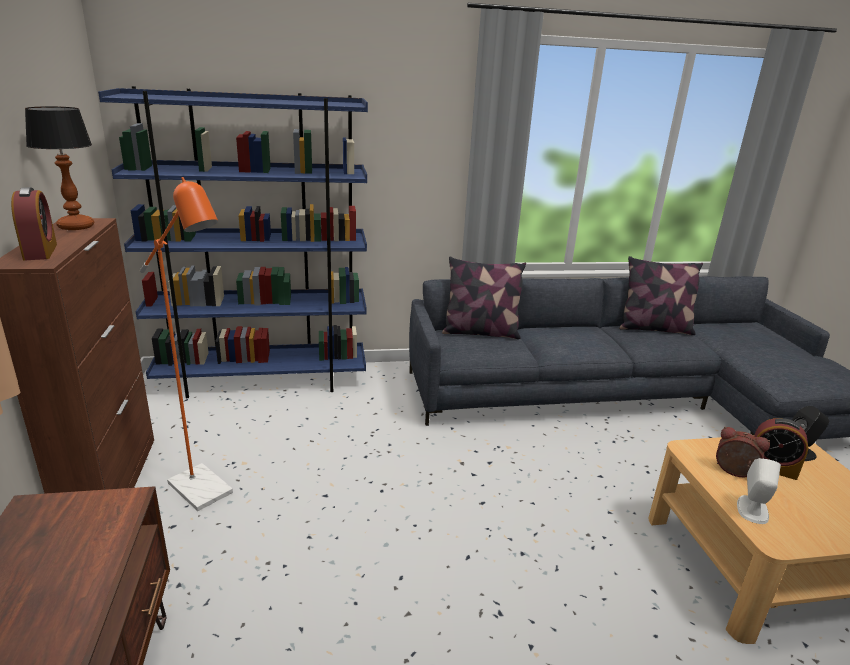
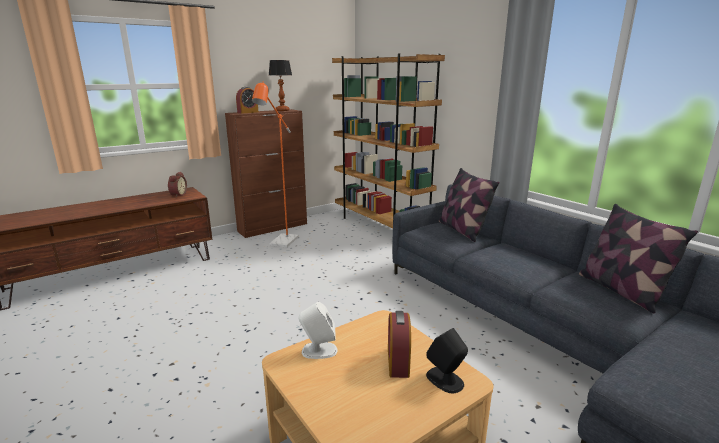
camera: 65 degrees right, 5 degrees down
(264, 380) = (380, 226): blue bookcase -> brown bookcase
(734, 472) = (369, 341): alarm clock -> alarm clock (177, 195)

